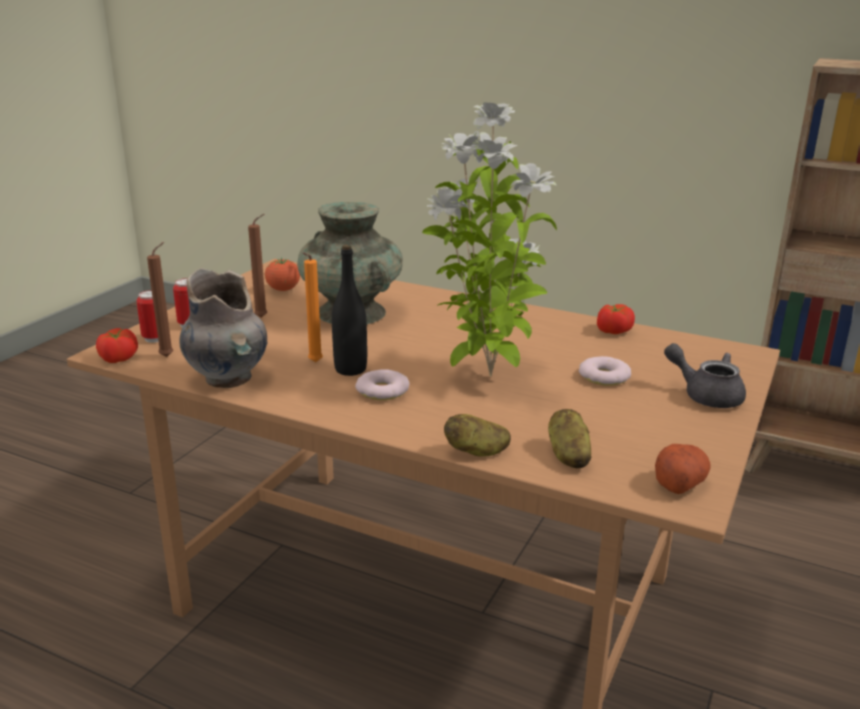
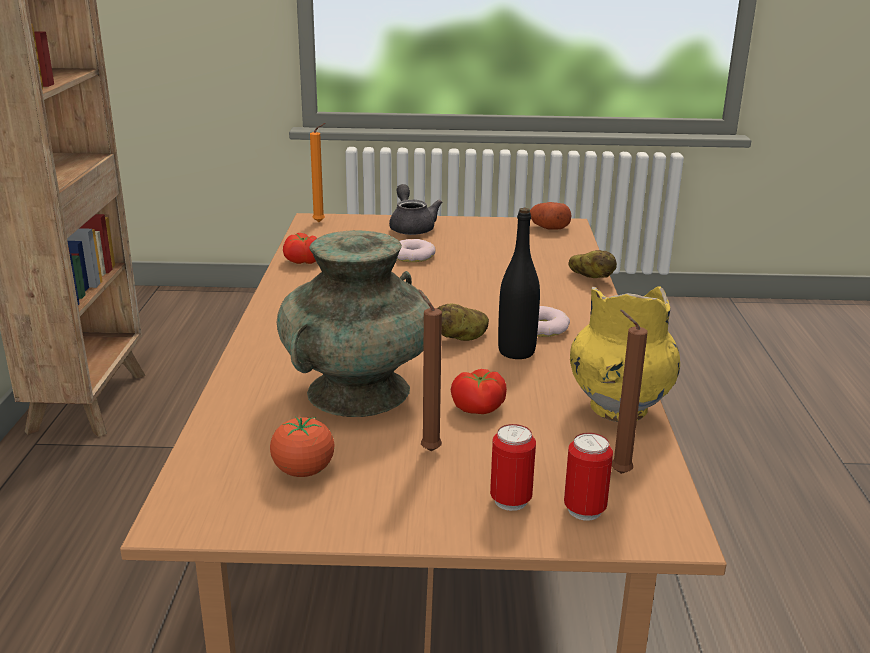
camera: 115 degrees left, 0 degrees up
(118, 358) = (671, 511): tomato -> tomato (479, 408)
(228, 379) = (619, 408): grey vase -> yellow vase
(314, 363) = (524, 374): orange candle -> orange candle (321, 222)
(486, 376) = (461, 294): potted plant -> none
(568, 455) = (556, 254): potato -> potato (461, 338)
(705, 395) = (411, 227): grey teapot -> grey teapot turned 150 degrees clockwise

